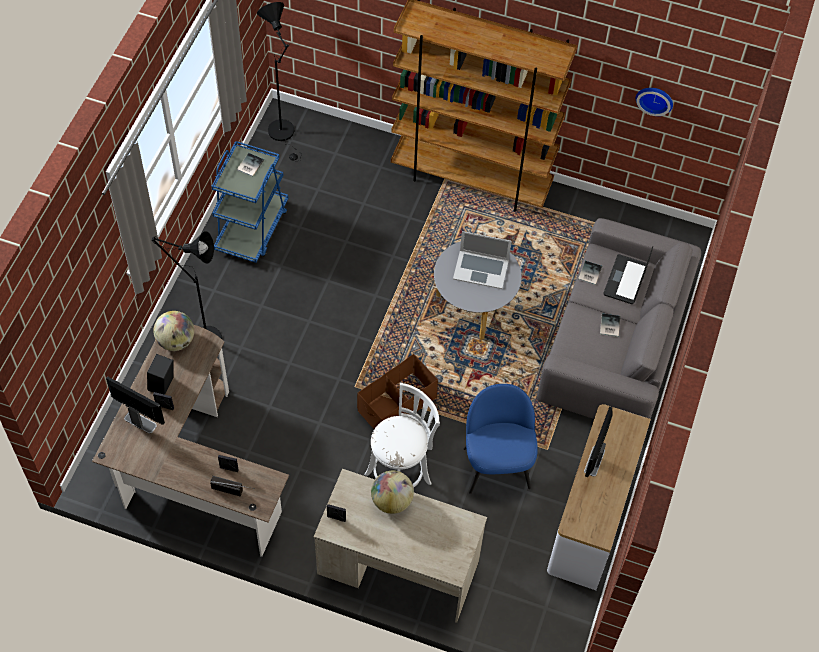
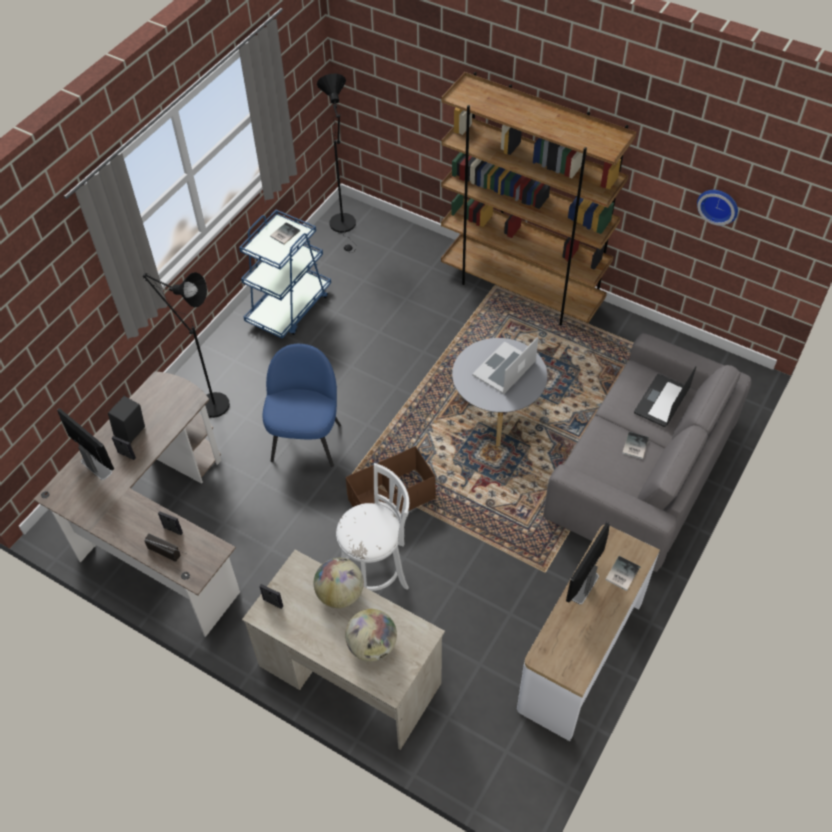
camera: 15 degrees right, 5 degrees down
(176, 341) = (159, 391): globe -> globe (372, 646)
(481, 269) = (504, 368): laptop -> laptop turned 105 degrees clockwise
(496, 465) = (485, 580): blue chair -> blue chair (306, 441)
(589, 273) = (622, 389): book -> book (621, 574)

